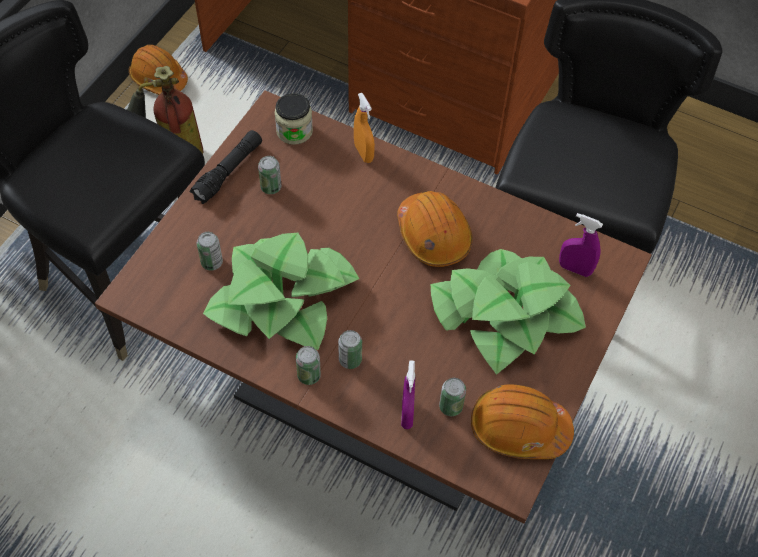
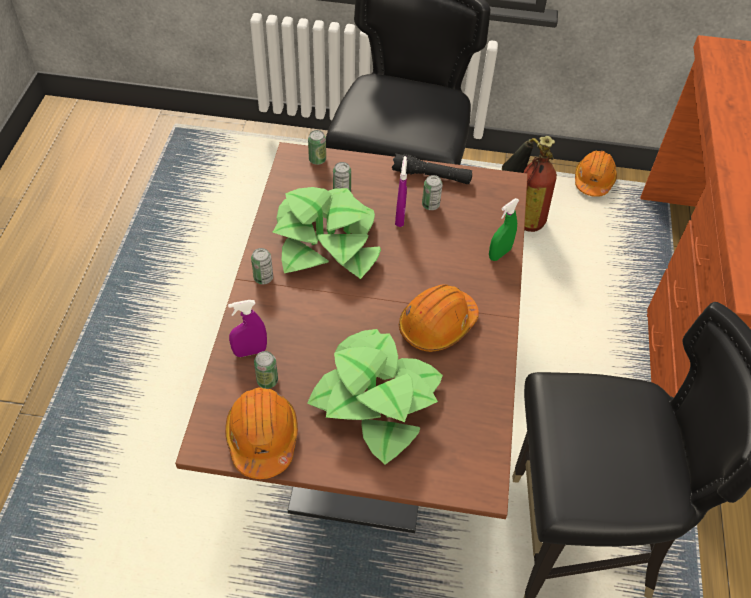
camera: 70 degrees right, 5 degrees down
(294, 131) = (495, 203): jar -> none
(350, 360) = (287, 300): can -> can (317, 160)
(363, 153) = (499, 253): orange spray bottle -> green spray bottle
(575, 269) = (454, 446): purple spray bottle -> purple spray bottle (400, 217)

